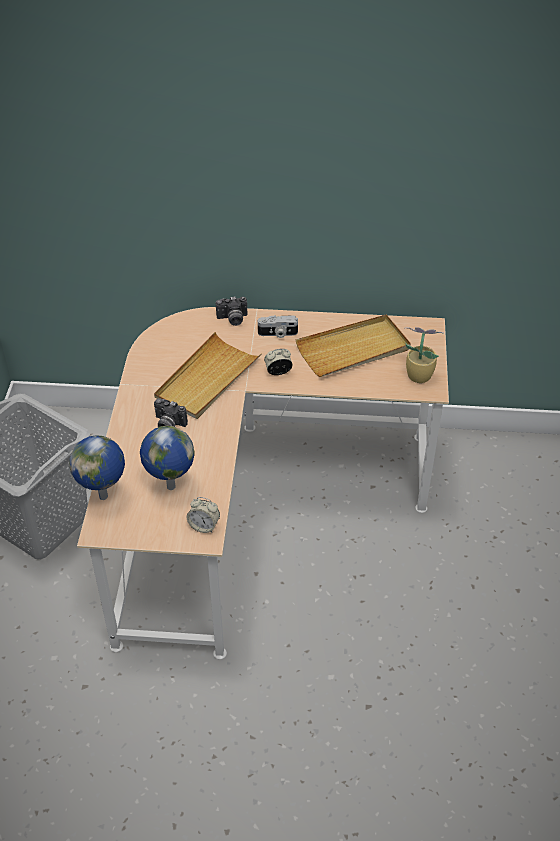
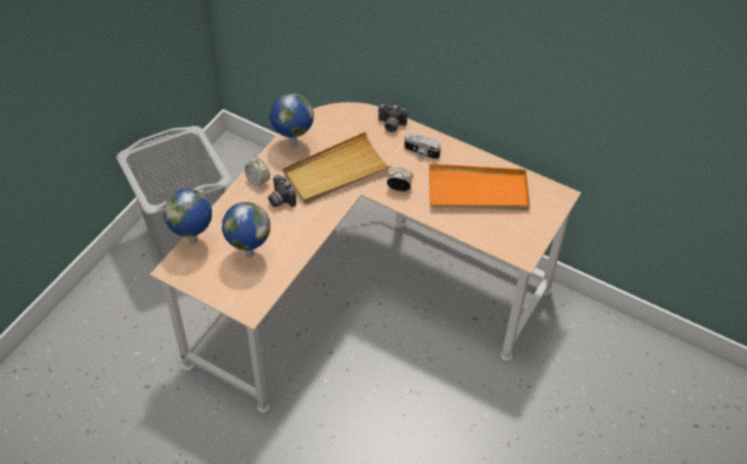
camera: 25 degrees right, 5 degrees up
(146, 370) = (292, 145): none -> globe
(204, 526) = (254, 298): alarm clock -> alarm clock (258, 181)
(353, 349) = (478, 191): beige tray -> orange tray
(418, 375) = (519, 237): potted plant -> none

